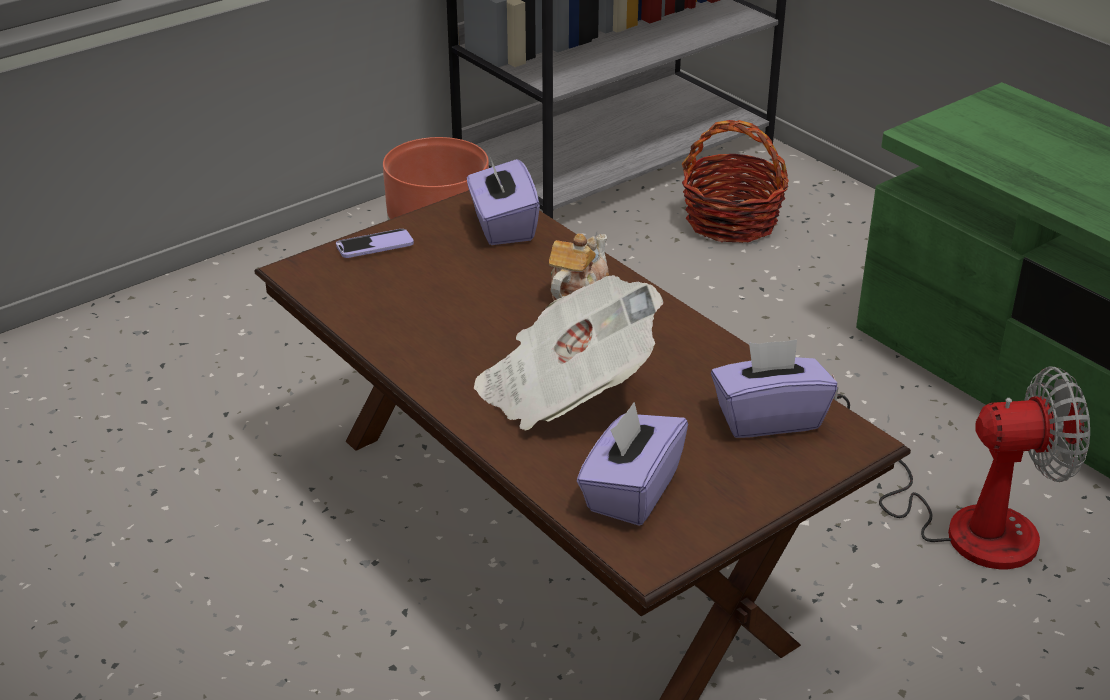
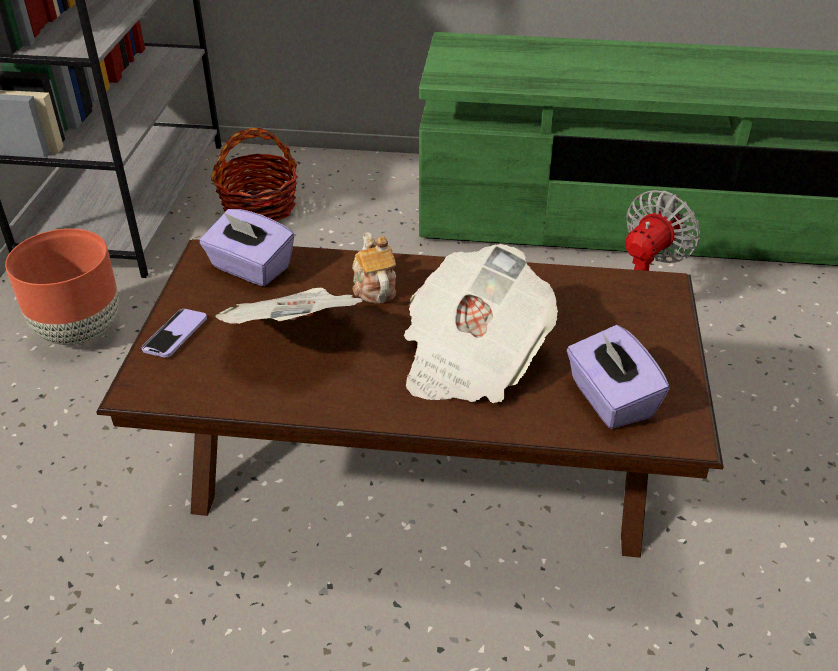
camera: 45 degrees left, 5 degrees up
(458, 295) = (296, 335): none -> newspaper
(768, 418) = (604, 301): purple tissue box -> none

